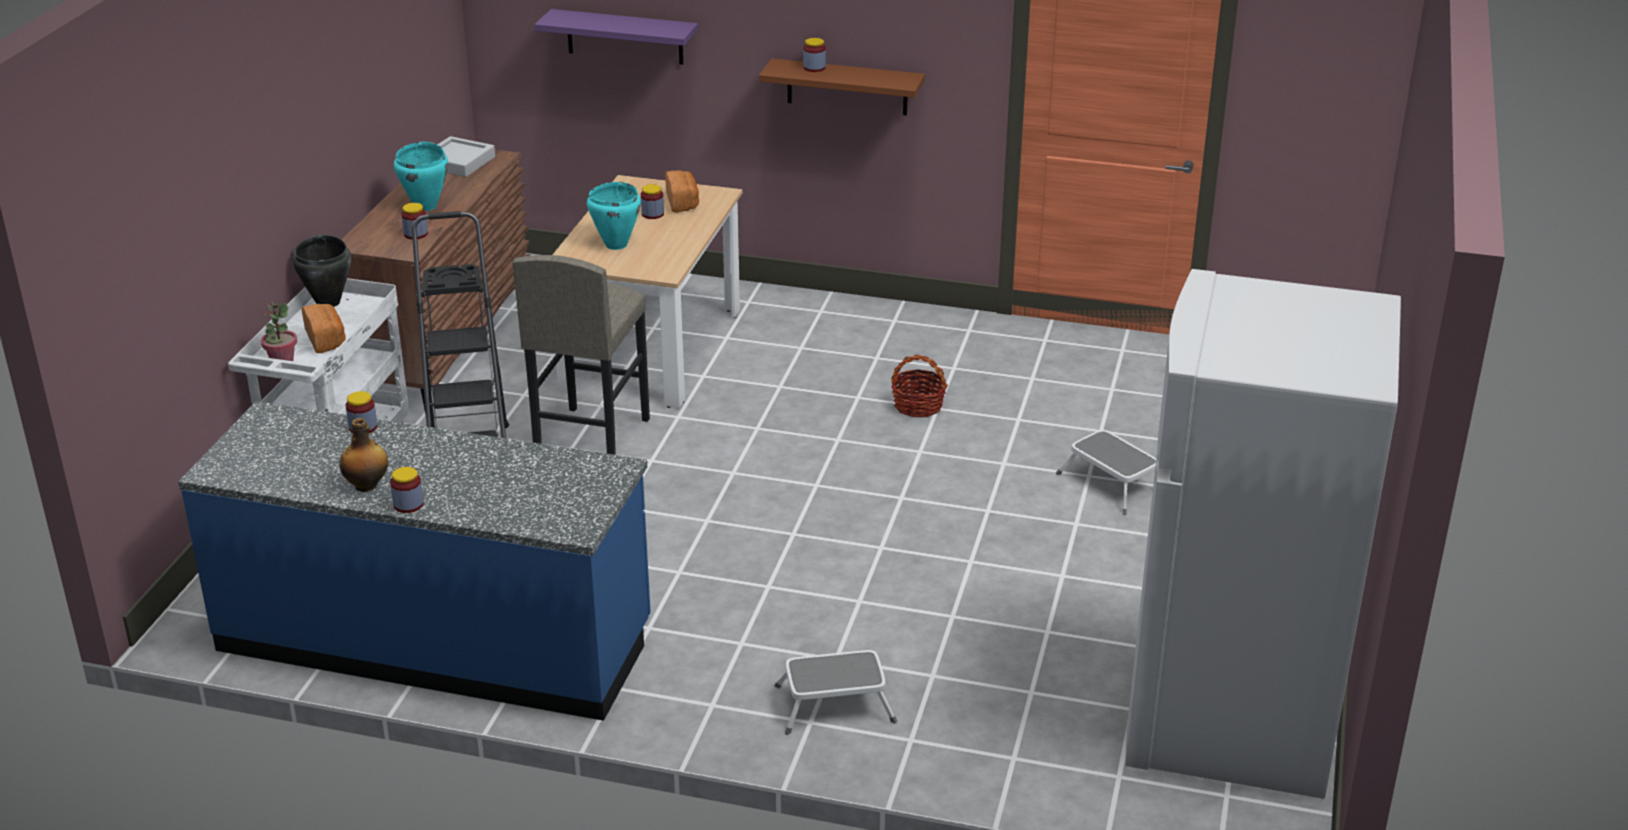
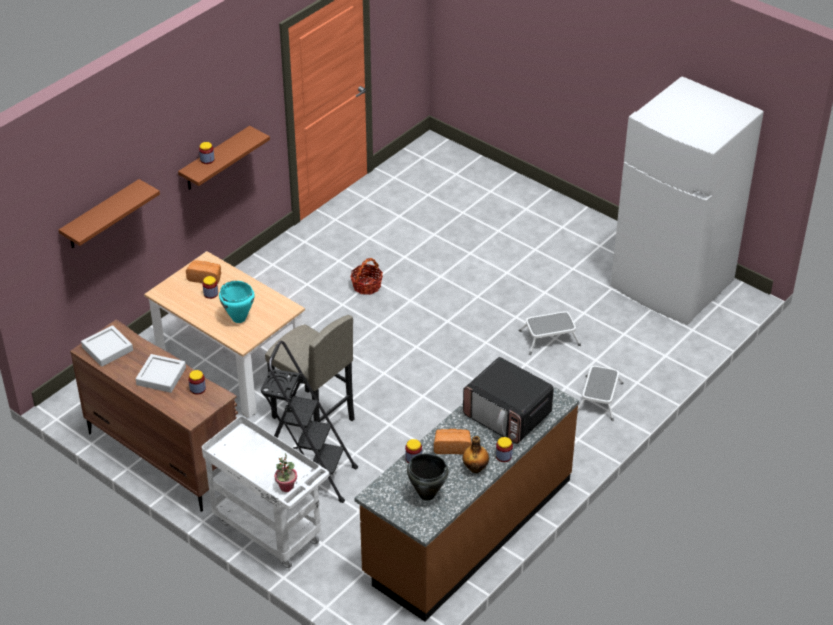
camera: 65 degrees left, 10 degrees up
(326, 339) = (271, 463): bread -> bread (452, 447)
(329, 302) = (223, 453): black cooking pot -> black cooking pot (427, 494)
(426, 206) = (161, 376): turquoise cooking pot -> grey tray
(436, 639) = (467, 527): blue counter -> brown counter
(510, 486) = (507, 415): none -> microwave
(624, 37) = (101, 215): purple shelf -> brown shelf
(1112, 482) = (481, 248): grey step ladder -> grey step ladder (549, 338)

